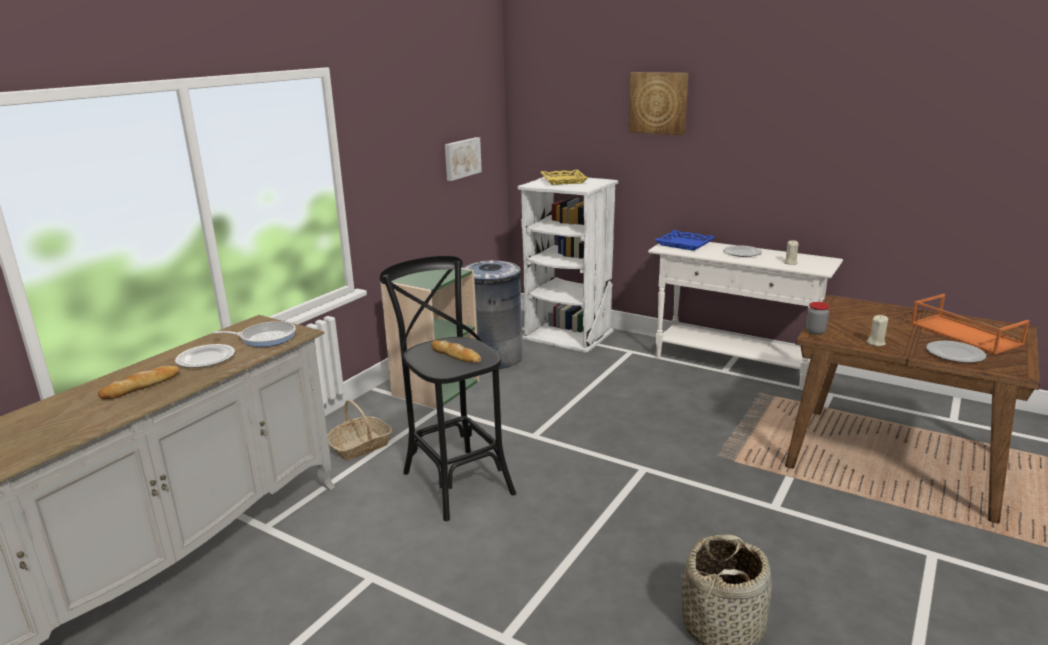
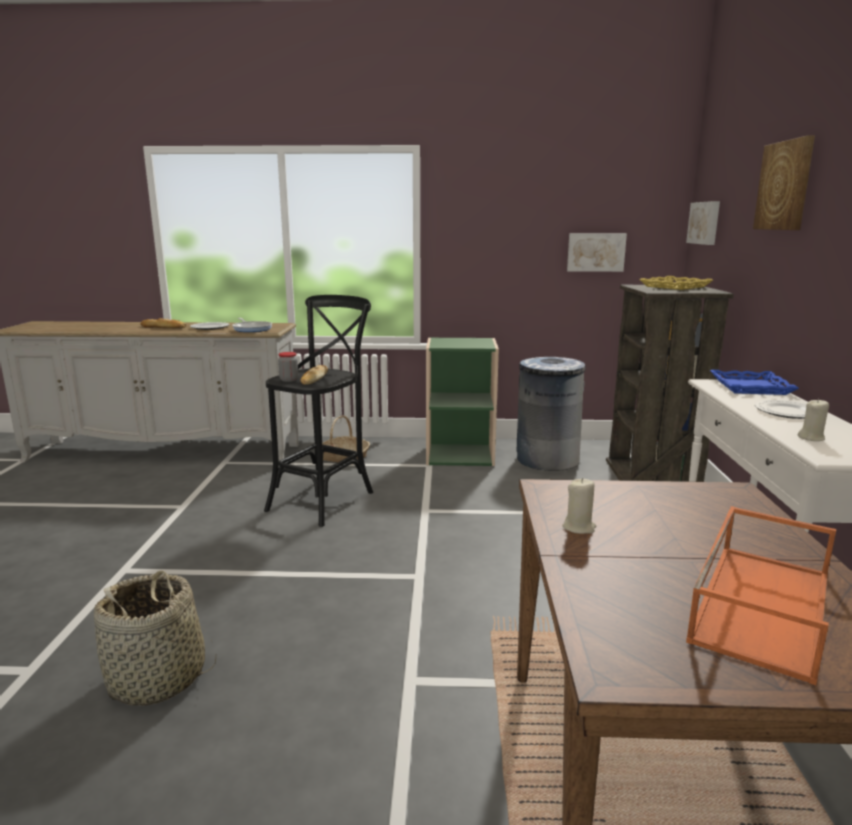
camera: 60 degrees right, 5 degrees down
(539, 123) = (705, 223): none -> picture
(568, 335) = (653, 477): white bookcase -> brown bookcase
(815, 331) = (565, 486): jar -> jar (289, 380)
(955, 354) = (622, 597): plate -> none

